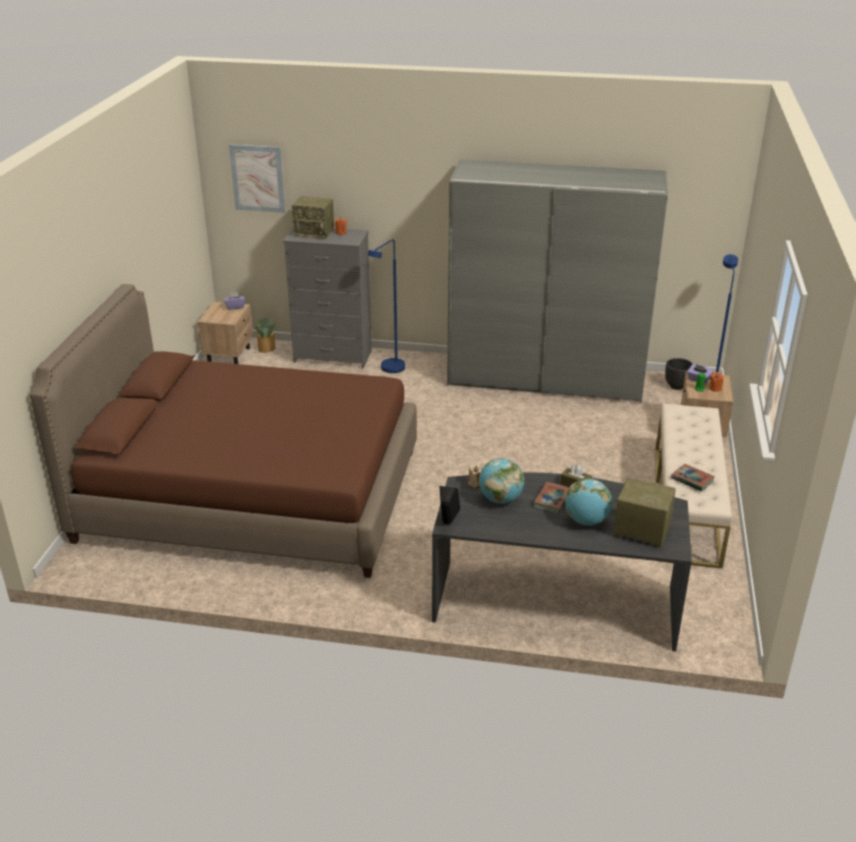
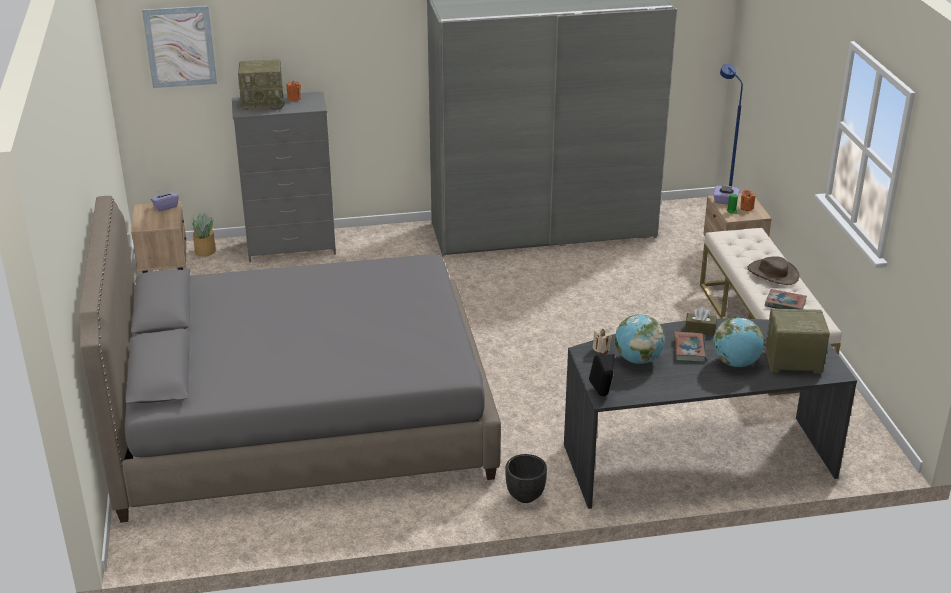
camera: 20 degrees left, 0 degrees up
(251, 495) = (302, 420): brown bed -> grey bed
(389, 370) = (366, 251): blue floor lamp -> none
(677, 386) = (680, 214): black planter -> black planter (525, 496)
(699, 450) = (773, 273): none -> brown hat

